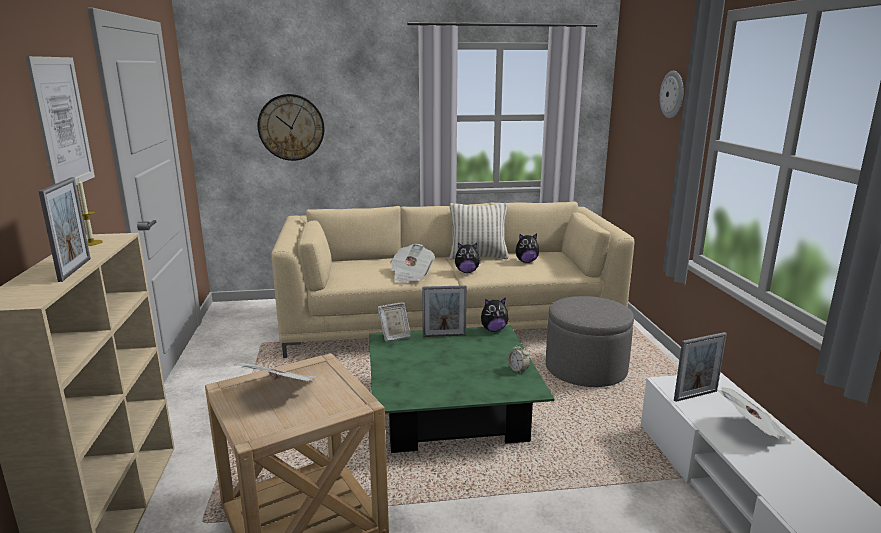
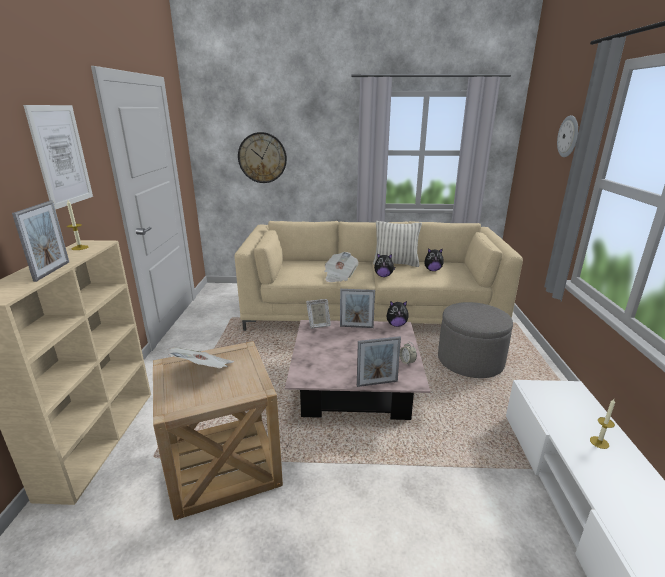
camera: 10 degrees right, 5 degrees up
(452, 409) = (355, 385): green coffee table -> pink coffee table
(695, 395) = (553, 401): picture frame -> picture frame (377, 383)
(752, 431) = (599, 442): newspaper -> candle

